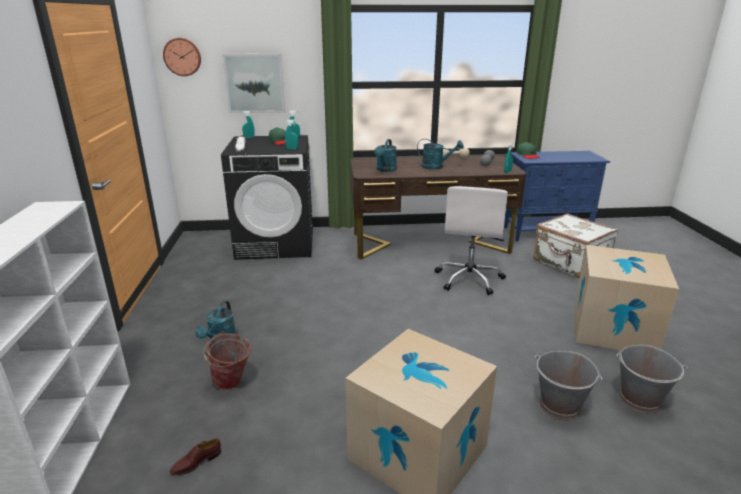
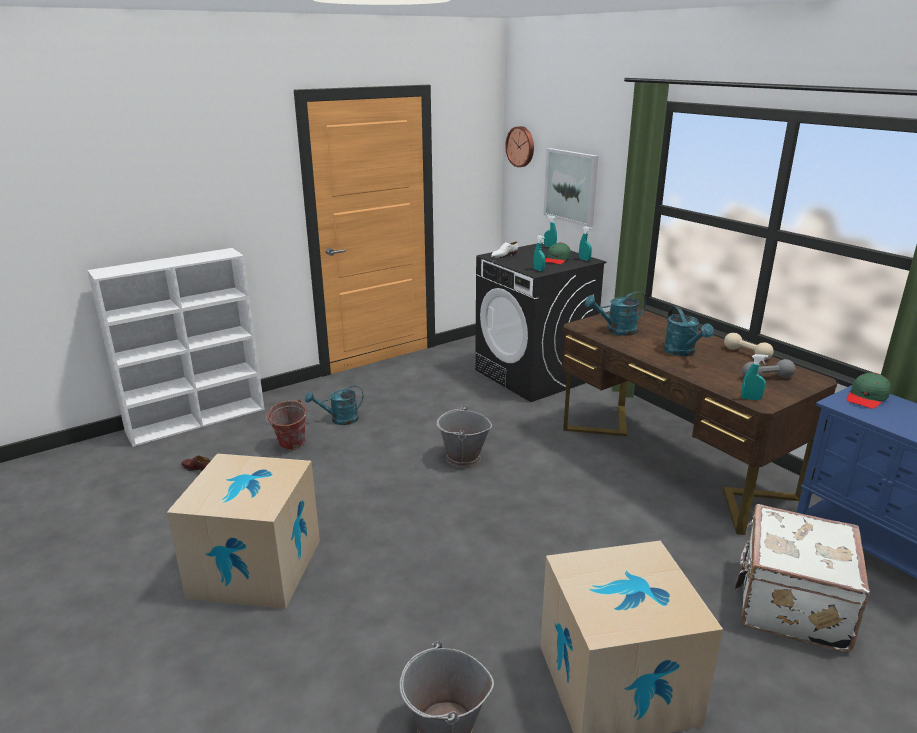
camera: 60 degrees right, 0 degrees up
(469, 279) = (610, 517): white office chair -> none
(560, 407) = (381, 653): grey bucket -> grey bucket (463, 459)

